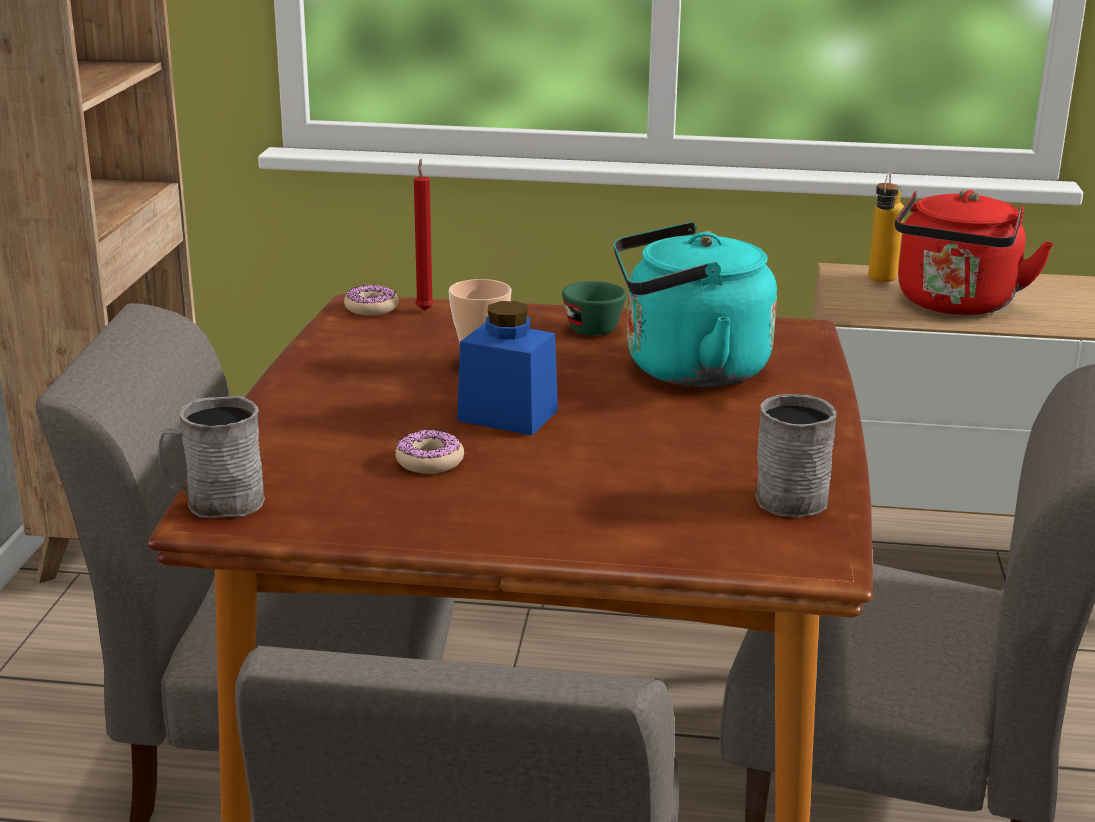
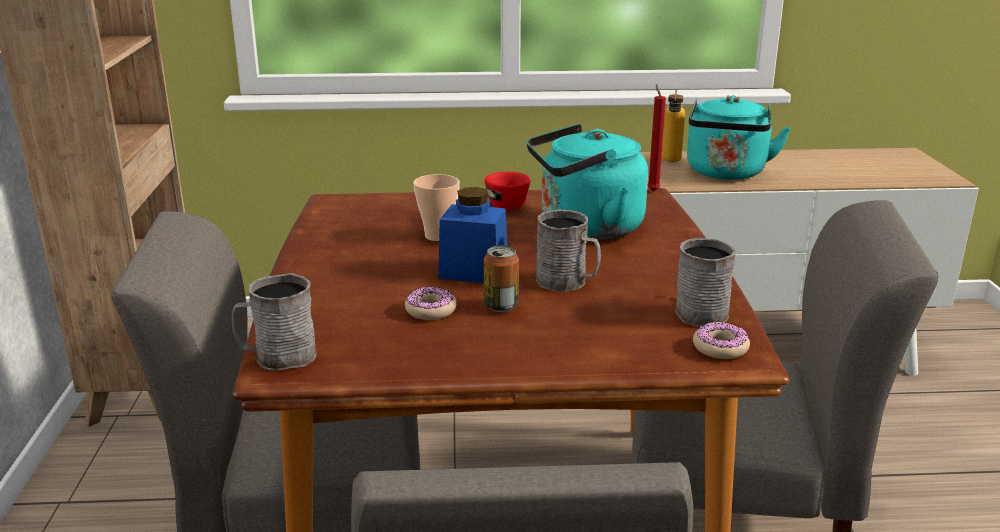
camera: 10 degrees left, 0 degrees up
(371, 308) = (342, 202): donut -> donut (720, 348)
(425, 309) = (381, 200): red candle -> red candle (652, 190)
(524, 464) = (501, 306): none -> can
(588, 326) = (503, 204): green cup -> red cup
(628, 441) = (567, 282): none -> grey mug
(955, 305) = (726, 173): red kettle -> turquoise kettle

